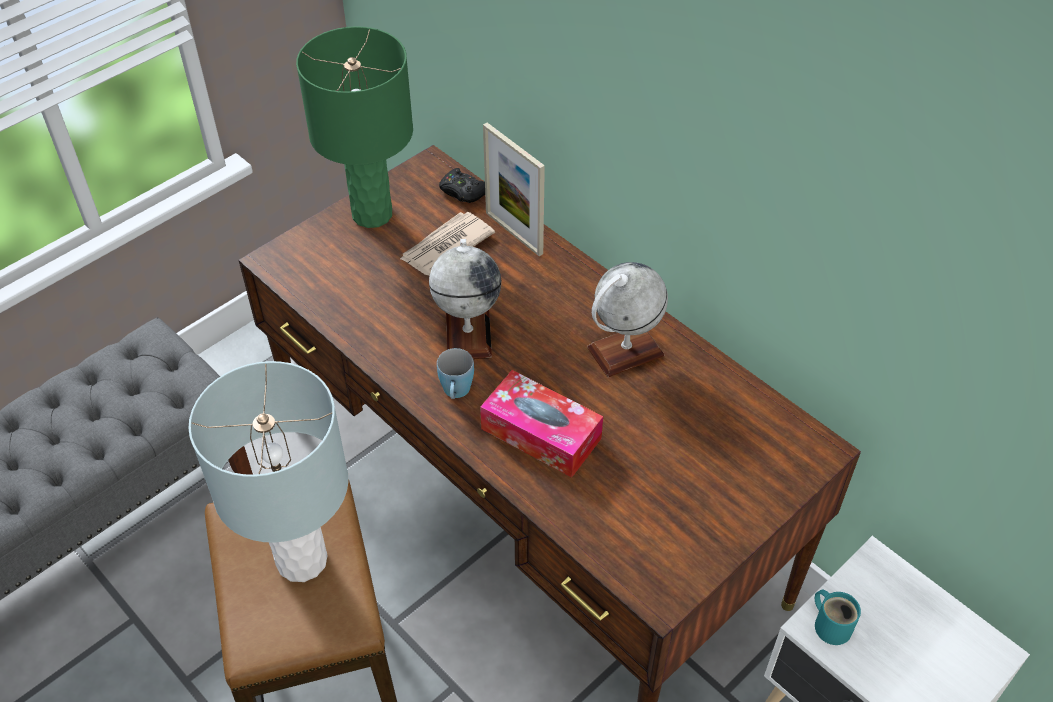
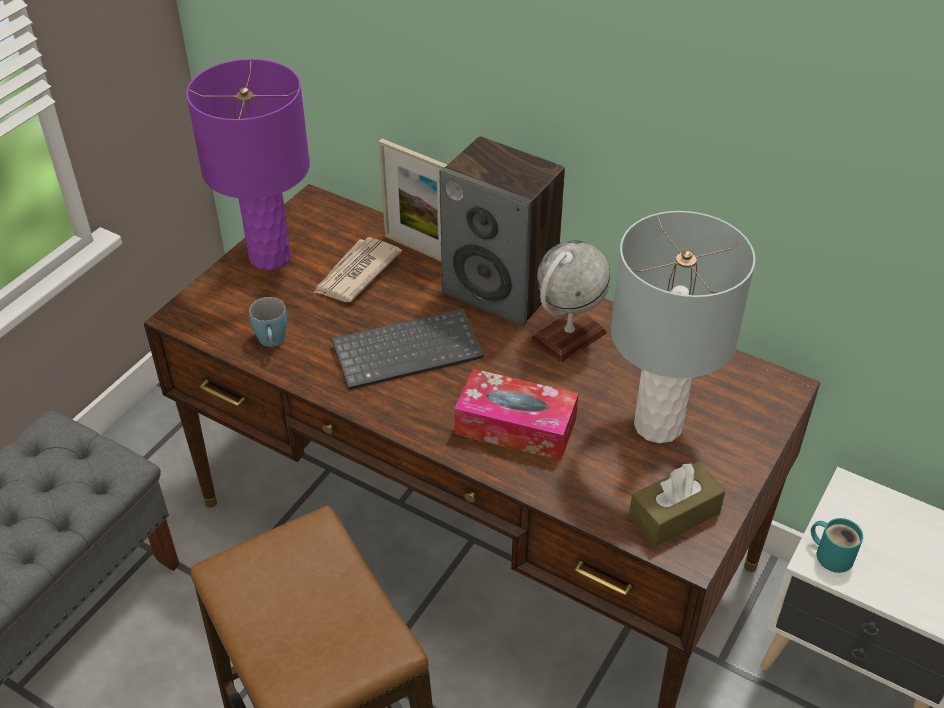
camera: 15 degrees left, 5 degrees down
(301, 560) = (313, 599): grey table lamp -> grey table lamp (657, 426)
(371, 214) = (269, 257): green table lamp -> purple table lamp
(456, 393) = (417, 406): blue mug -> blue mug (272, 342)
(463, 191) = (355, 220): black game controller -> none
(468, 334) = (408, 349): globe -> keyboard
(577, 291) = (501, 290): none -> speaker
(660, 557) = (674, 515): none -> brown tissue box

